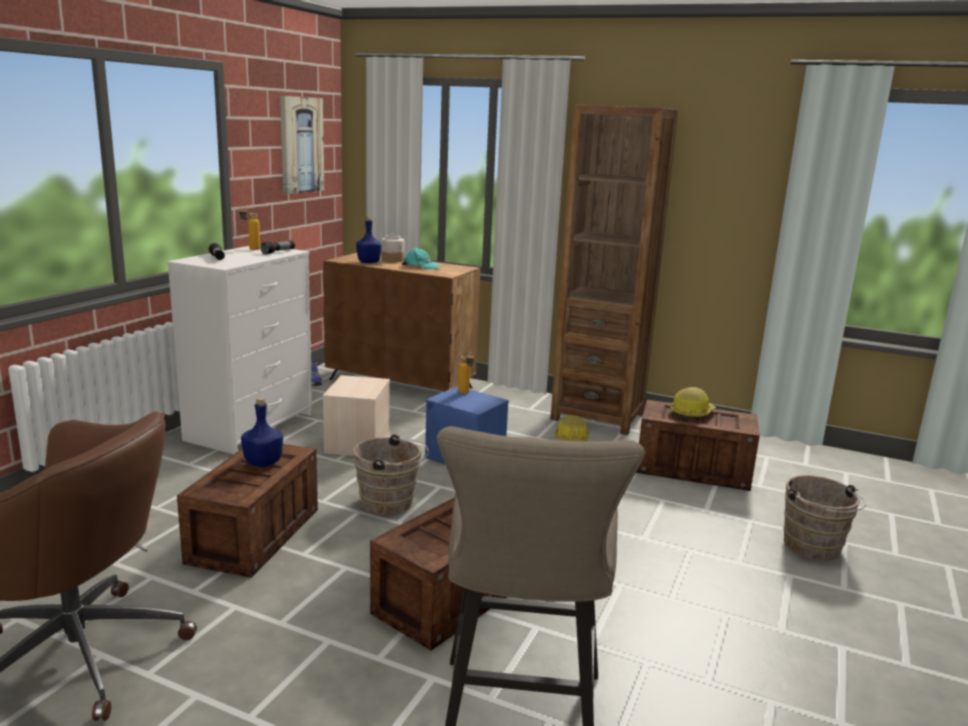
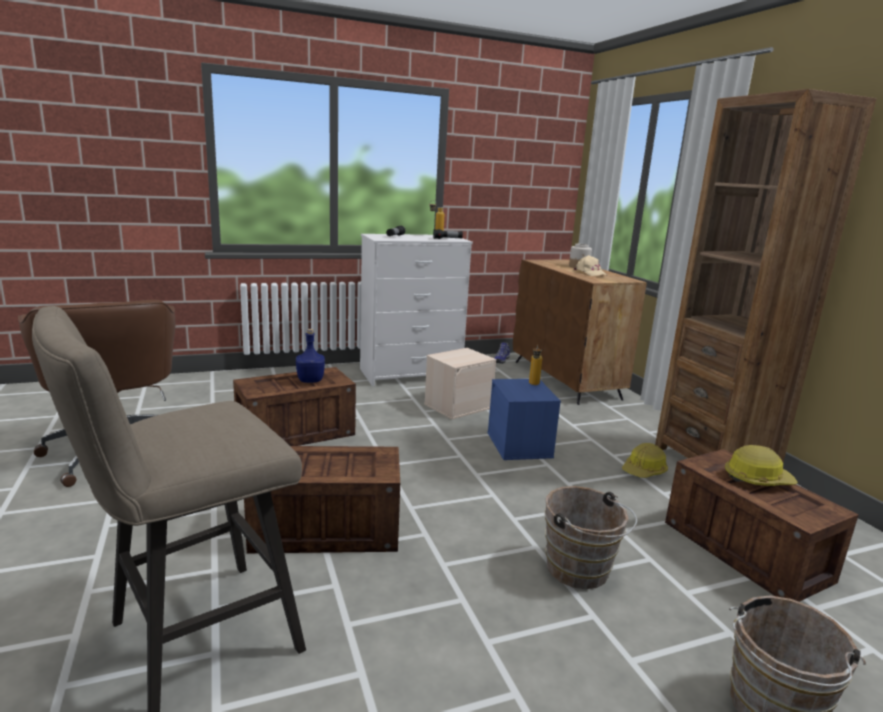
camera: 45 degrees right, 0 degrees up
(301, 145) = (528, 162): picture -> none
(368, 262) = (553, 265): blue bottle -> none
(391, 503) = (405, 451): brown bucket -> brown bucket (581, 572)
(420, 266) = (590, 273): turquoise cap -> beige cap

